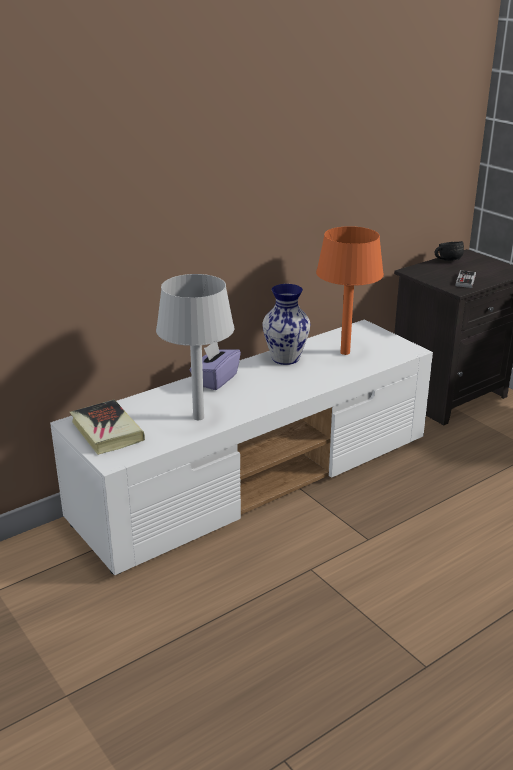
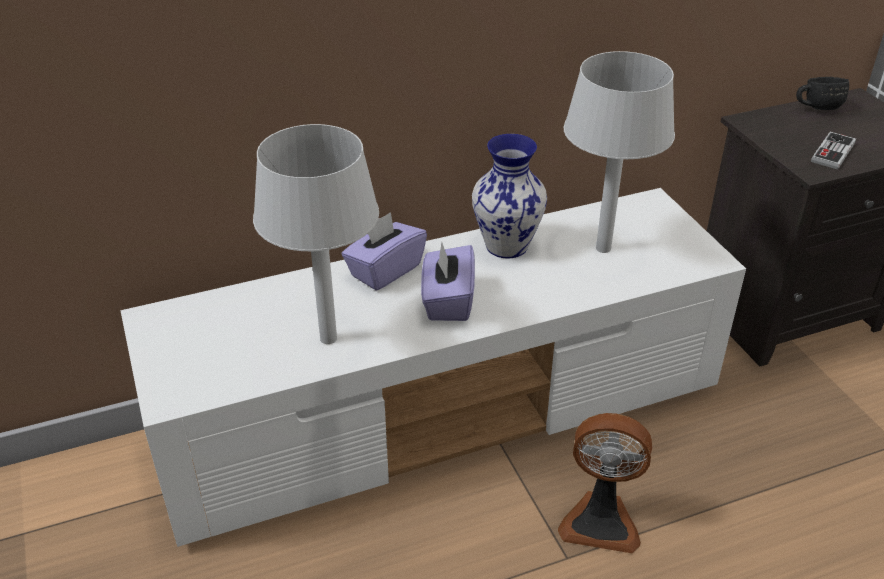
camera: 15 degrees right, 10 degrees up
(106, 431) = (187, 342): book -> none
(263, 390) = (447, 301): none -> purple tissue box
(345, 352) = (604, 248): orange table lamp -> grey table lamp
(380, 517) = (600, 520): none -> fan

